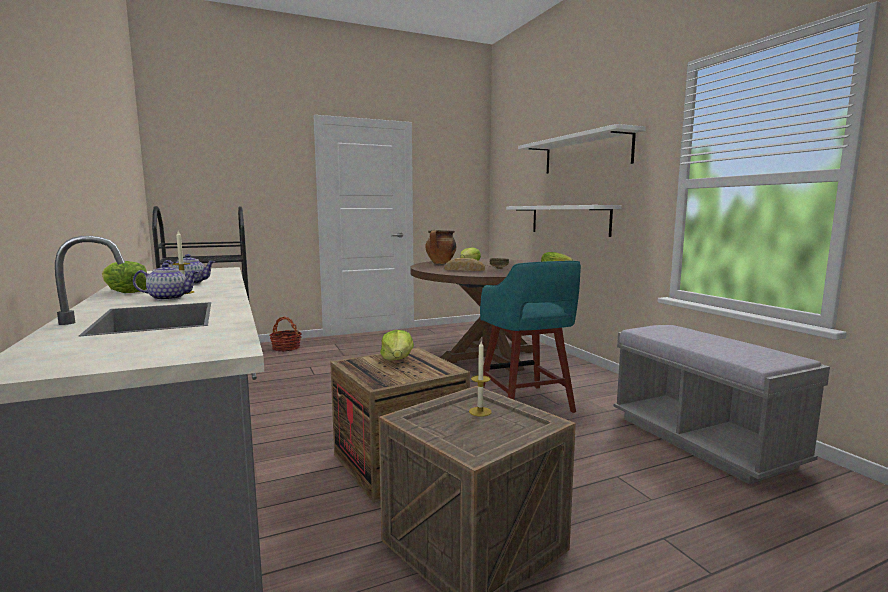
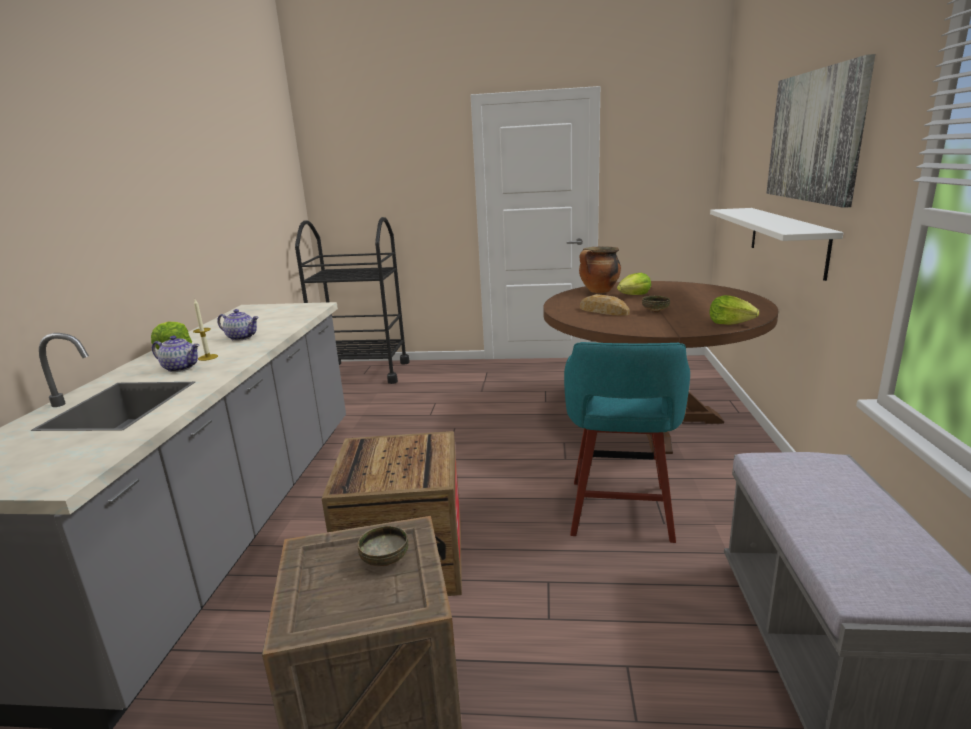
camera: 30 degrees right, 10 degrees up
(286, 348) = (435, 371): basket -> none
(397, 360) = (406, 450): lettuce -> none
(480, 411) = (384, 561): candle -> bowl
(586, 153) = (814, 136): white shelf -> picture

